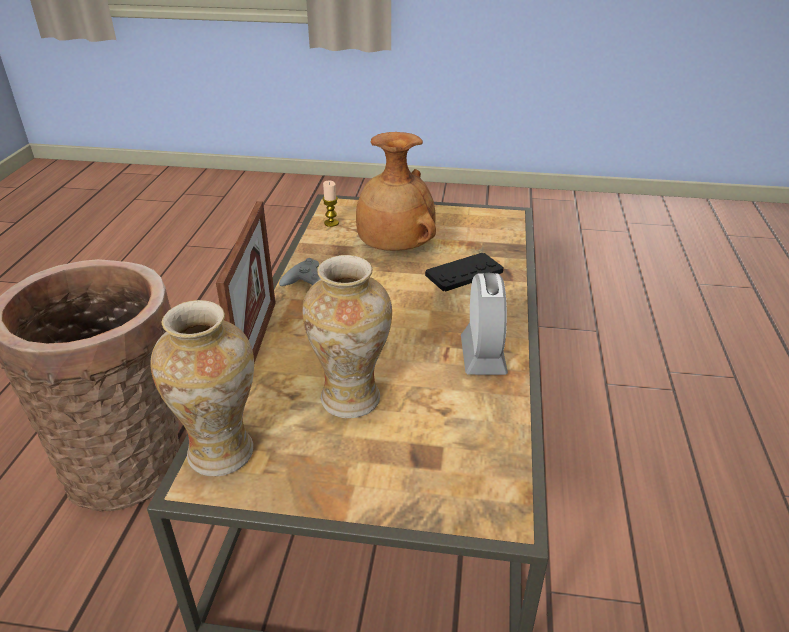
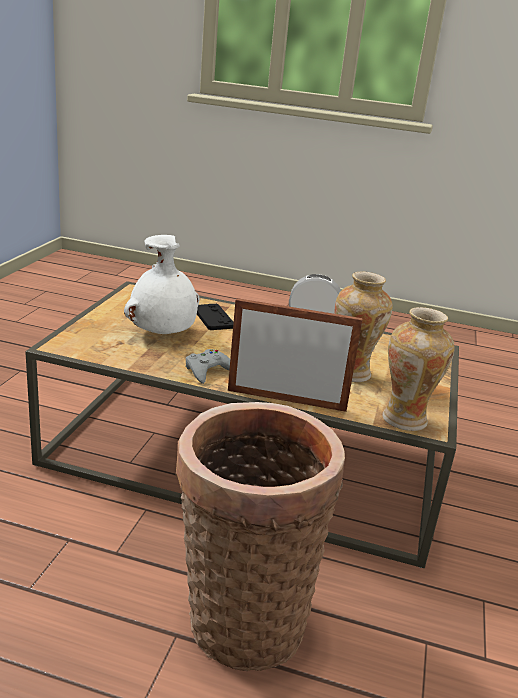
camera: 85 degrees left, 10 degrees down
(331, 223) = (98, 351): candle -> none
(394, 248) = (163, 334): brown vase -> white vase

